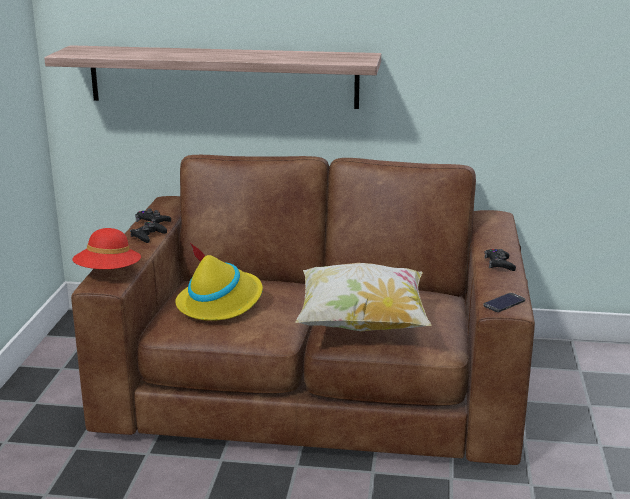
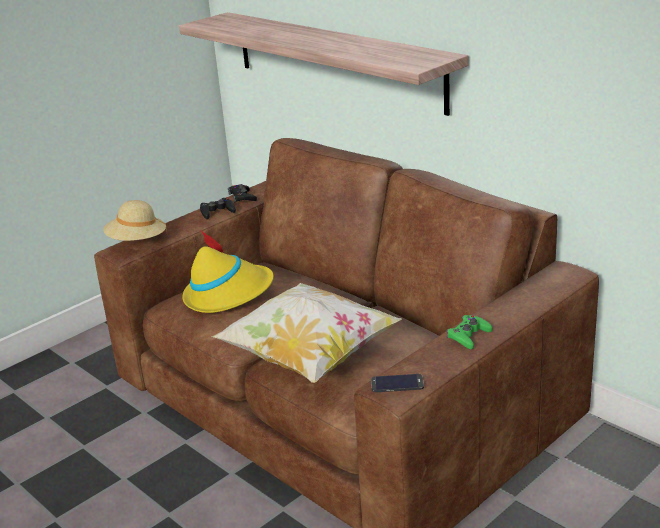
camera: 40 degrees right, 5 degrees up
(108, 273) = (137, 242): red hat -> beige hat
(499, 264) = (468, 336): black game controller -> green game controller

